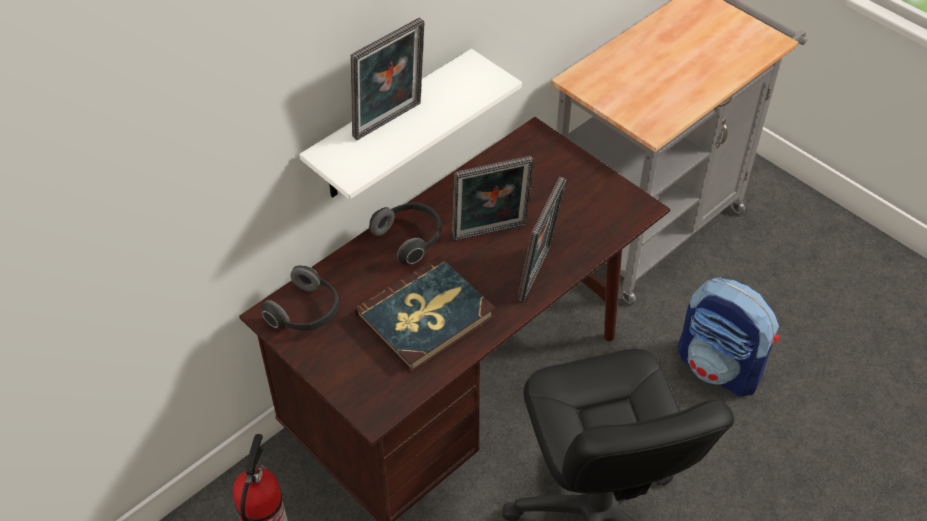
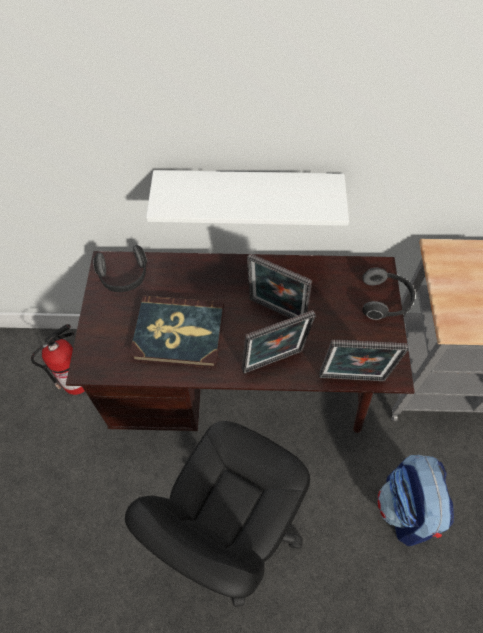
camera: 45 degrees right, 10 degrees up
(390, 122) = (228, 188): picture frame -> picture frame (351, 381)
(410, 239) = (227, 278): headphones -> headphones (385, 301)

